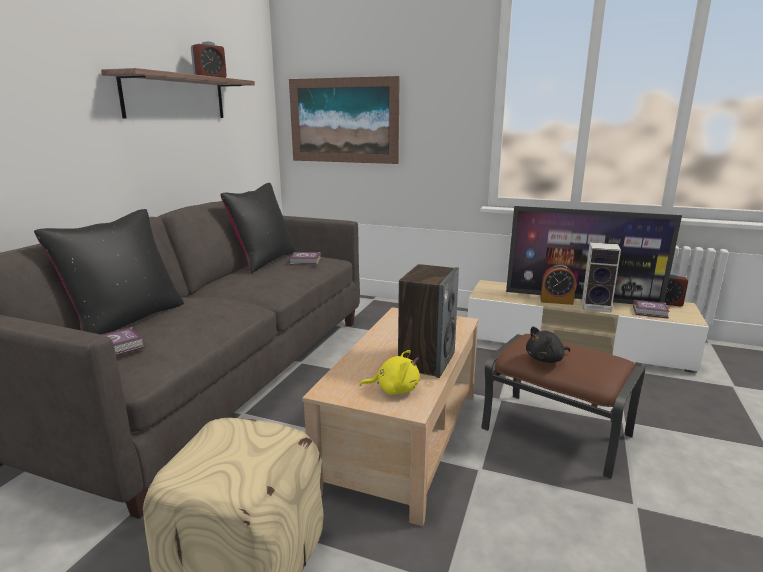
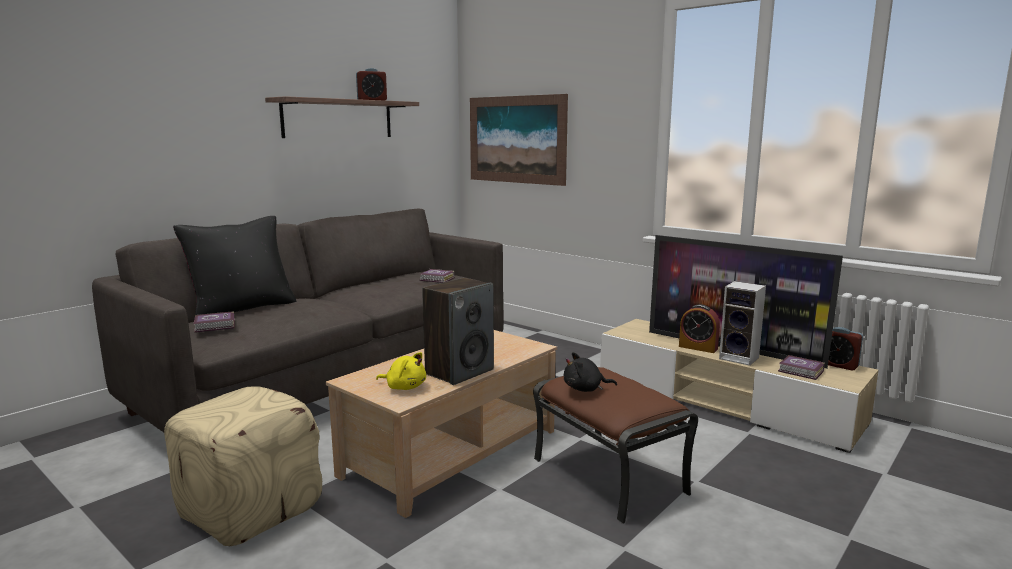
camera: 20 degrees right, 5 degrees down
(264, 261) = (402, 275): black pillow -> none

